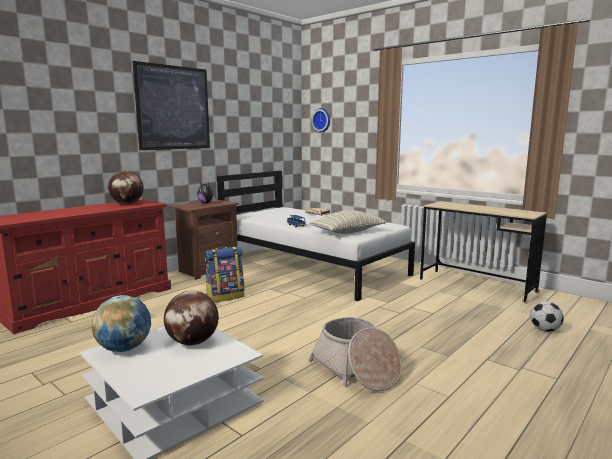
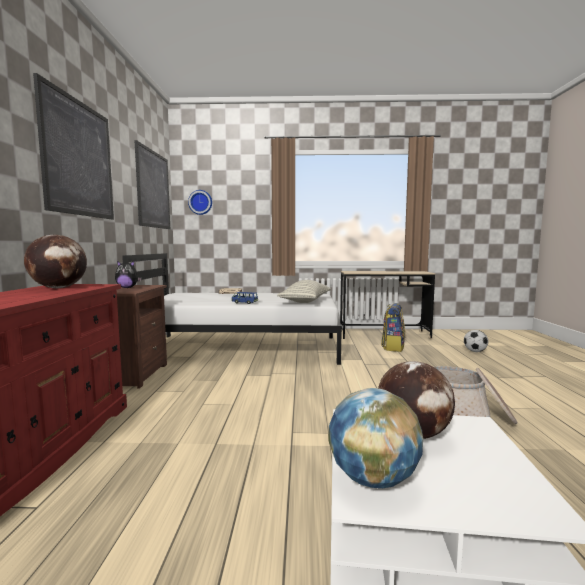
camera: 40 degrees left, 5 degrees down
(225, 296) = (216, 395): backpack -> backpack (393, 347)
(269, 114) = (153, 189): none -> picture

